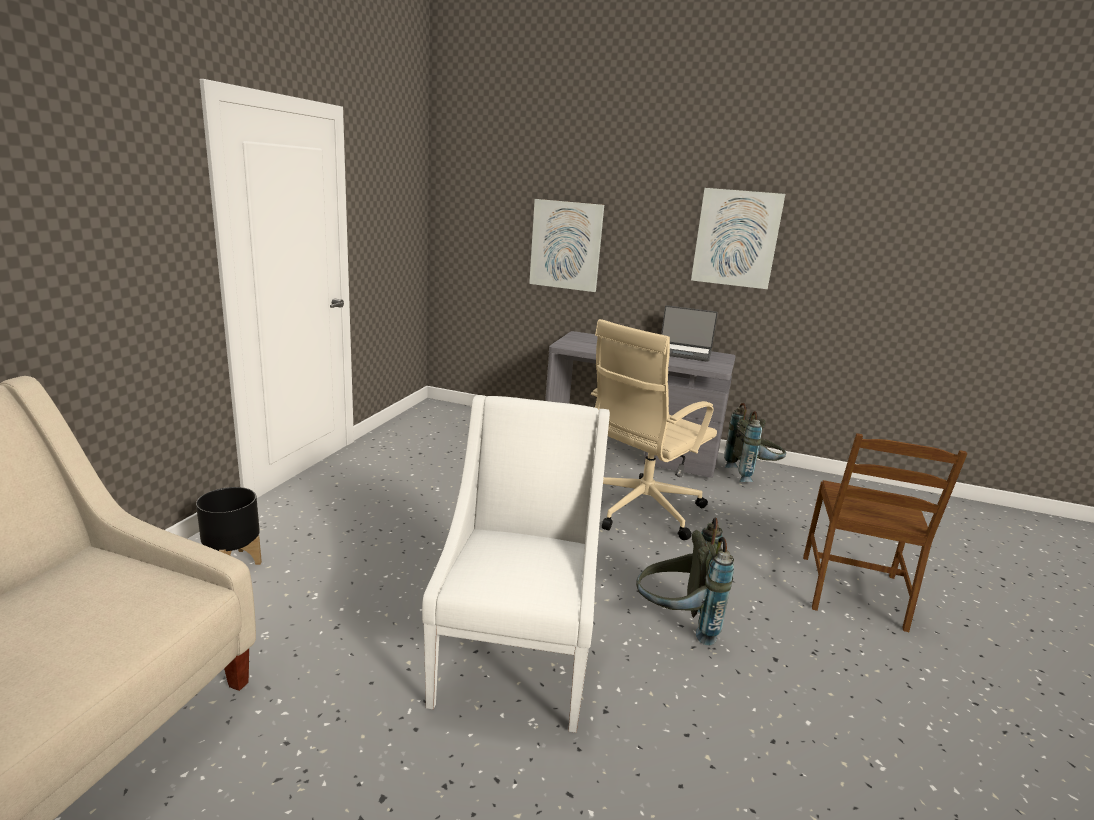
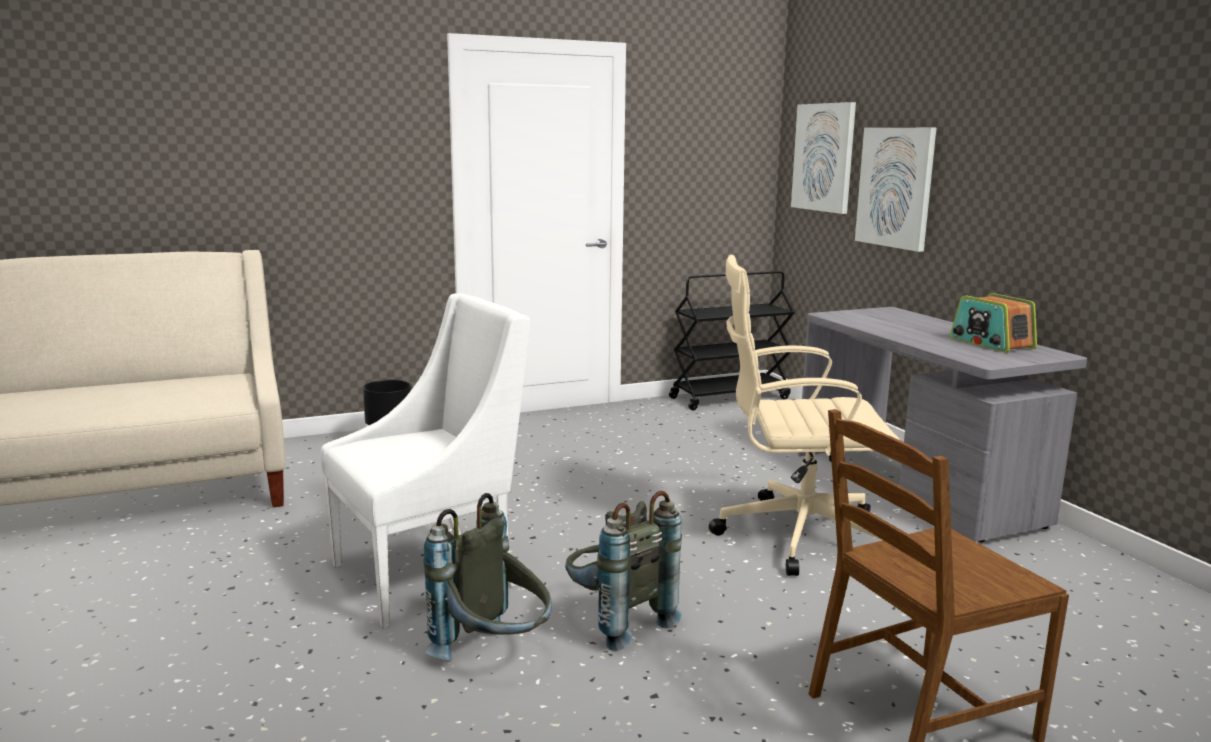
camera: 50 degrees right, 5 degrees down
(425, 415) = (730, 398): none -> black cart
(683, 353) = (991, 343): laptop -> radio
(736, 238) = (1098, 163): picture -> picture (824, 157)
(751, 475) = (1067, 565): grey backpack -> grey backpack (495, 654)

